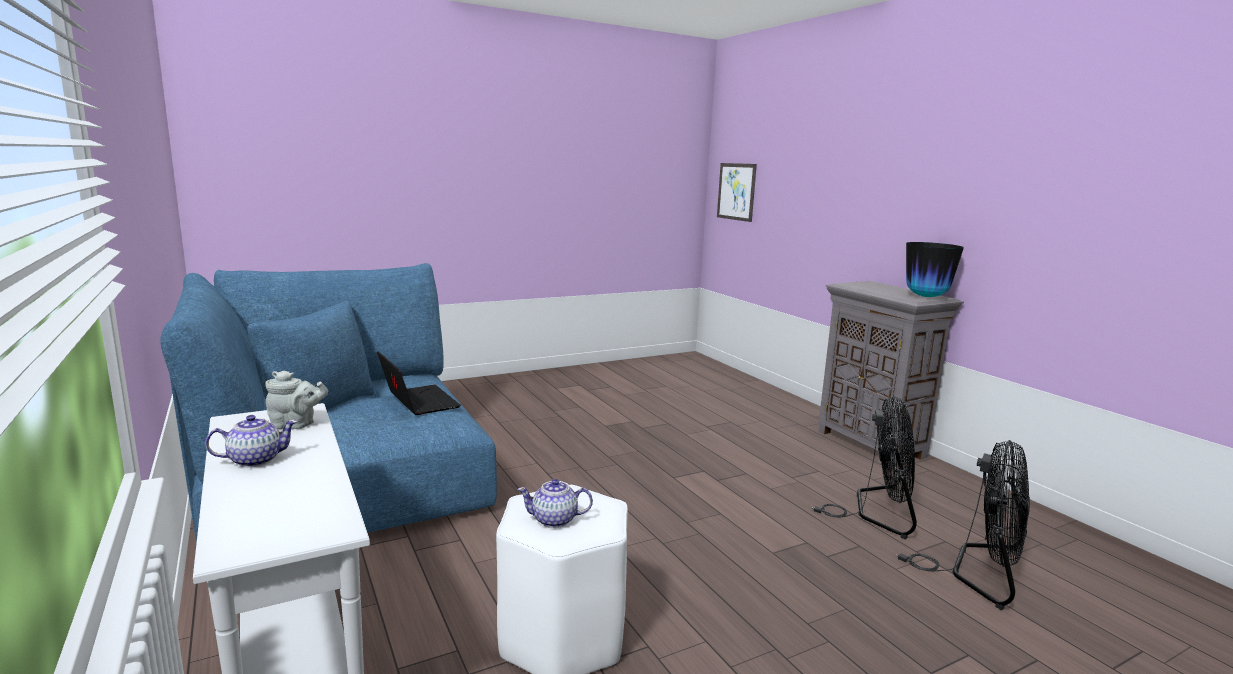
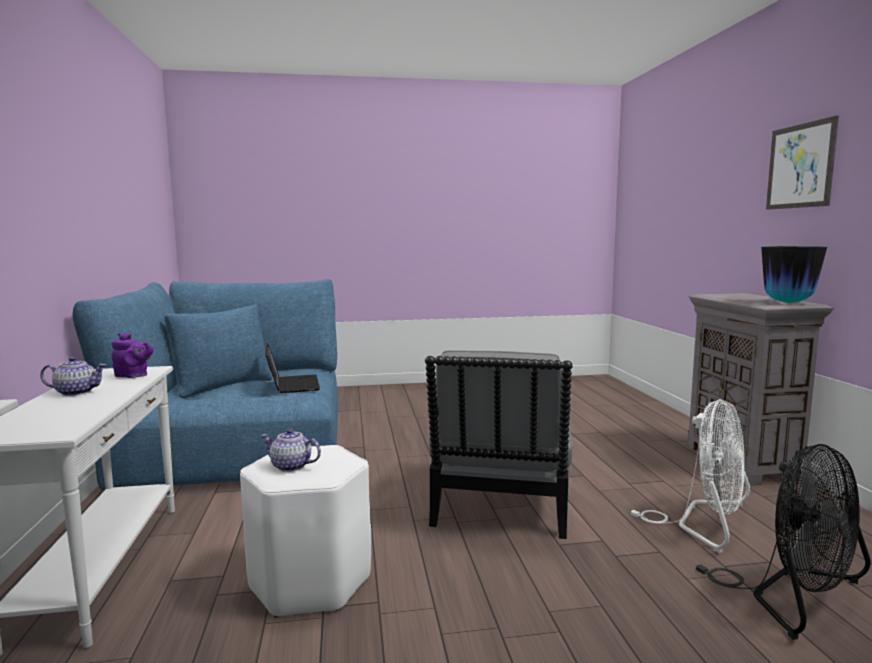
camera: 20 degrees right, 5 degrees down
(296, 425) = (133, 376): grey teapot -> purple teapot
(690, 515) = (500, 502): none -> grey armchair
(736, 191) = (636, 220): picture -> picture (800, 166)
(875, 509) = (703, 522): black fan -> white fan

